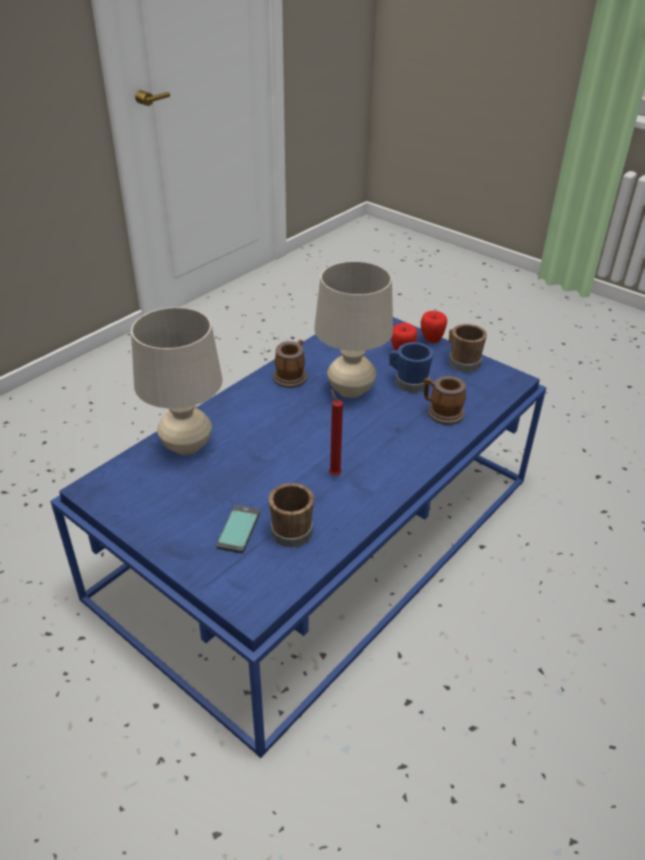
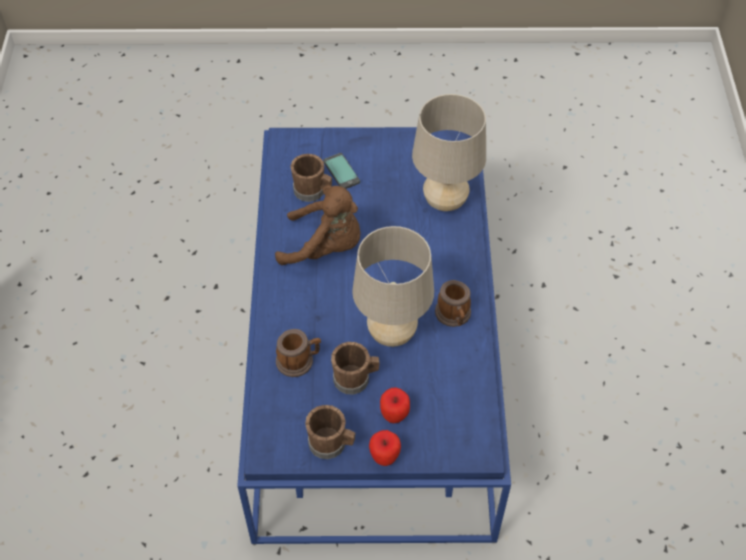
camera: 140 degrees right, 15 degrees up
(334, 473) = (325, 247): red candle -> brown plush toy
(408, 382) = (355, 379): blue mug -> brown mug

